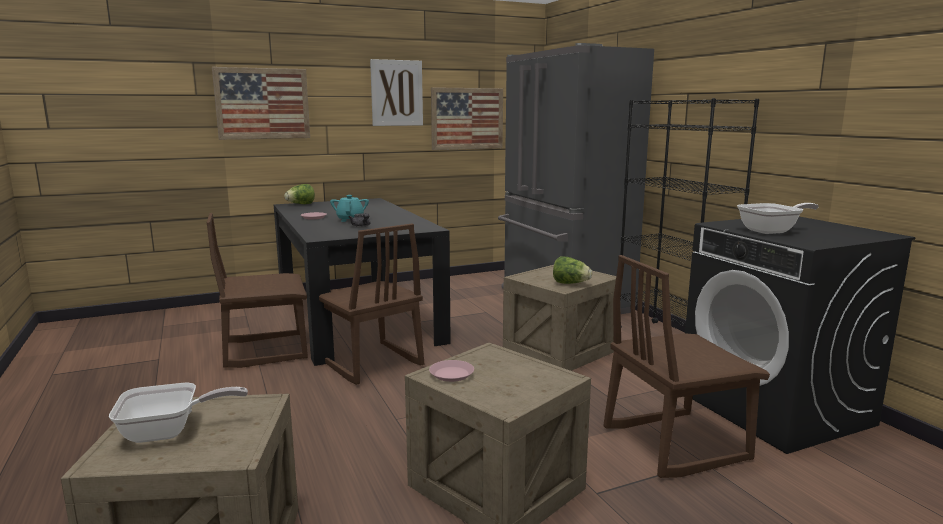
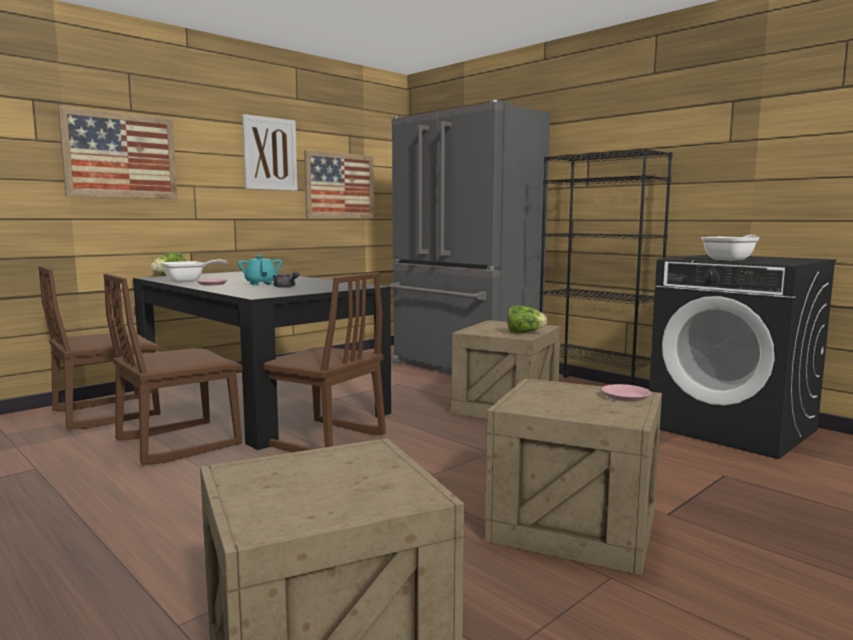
camera: 20 degrees left, 5 degrees down
(169, 432) = (299, 488): frying pan -> frying pan (189, 281)
(451, 374) = (533, 404): pink plate -> pink plate (625, 396)
(674, 443) = (686, 465): brown chair -> brown chair (106, 413)

